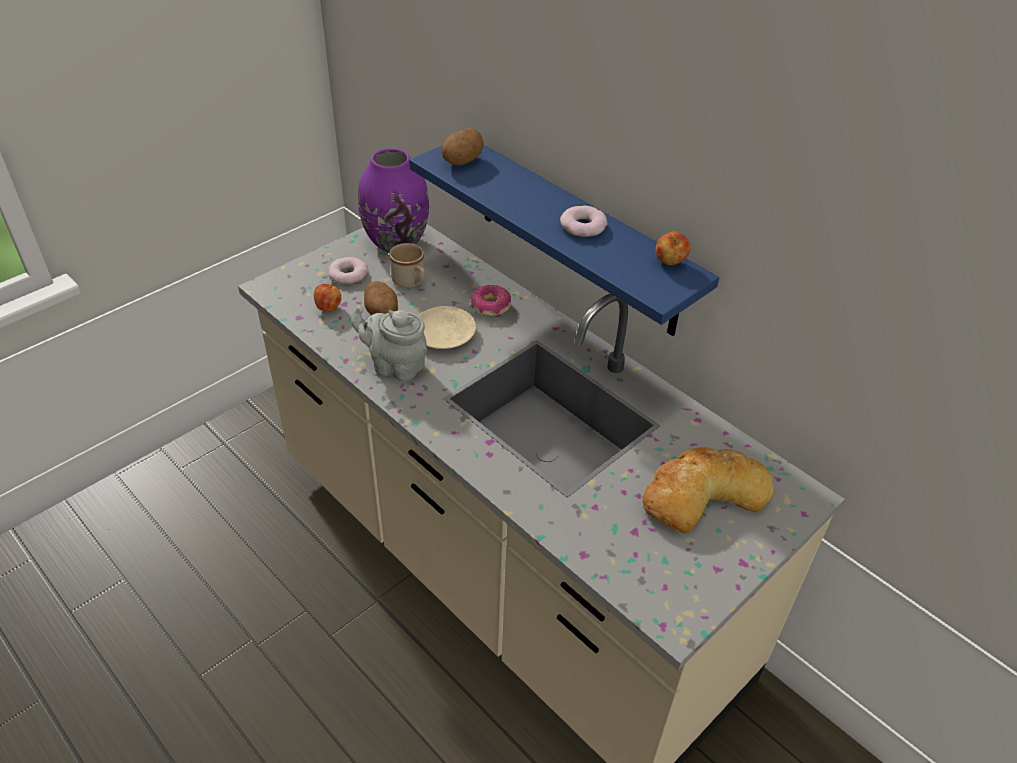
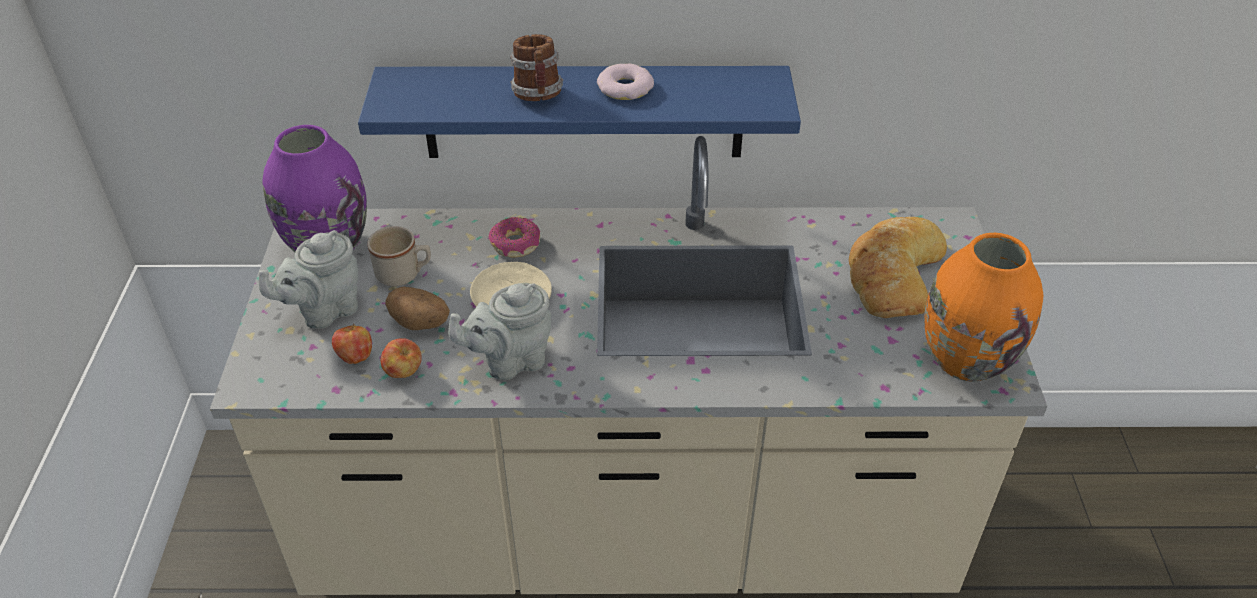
camera: 45 degrees left, 0 degrees up
(348, 274) = (324, 311): donut -> grey teapot
(461, 161) = (416, 94): potato -> none
(524, 201) = (538, 96): none -> mug
(667, 585) = (966, 359): none -> orange vase
(670, 262) = (738, 76): apple -> apple (403, 372)

